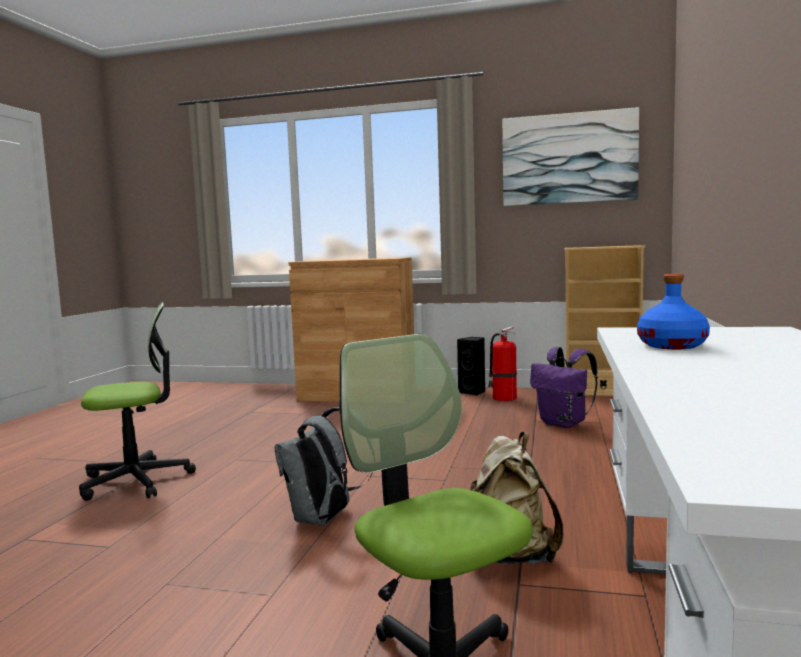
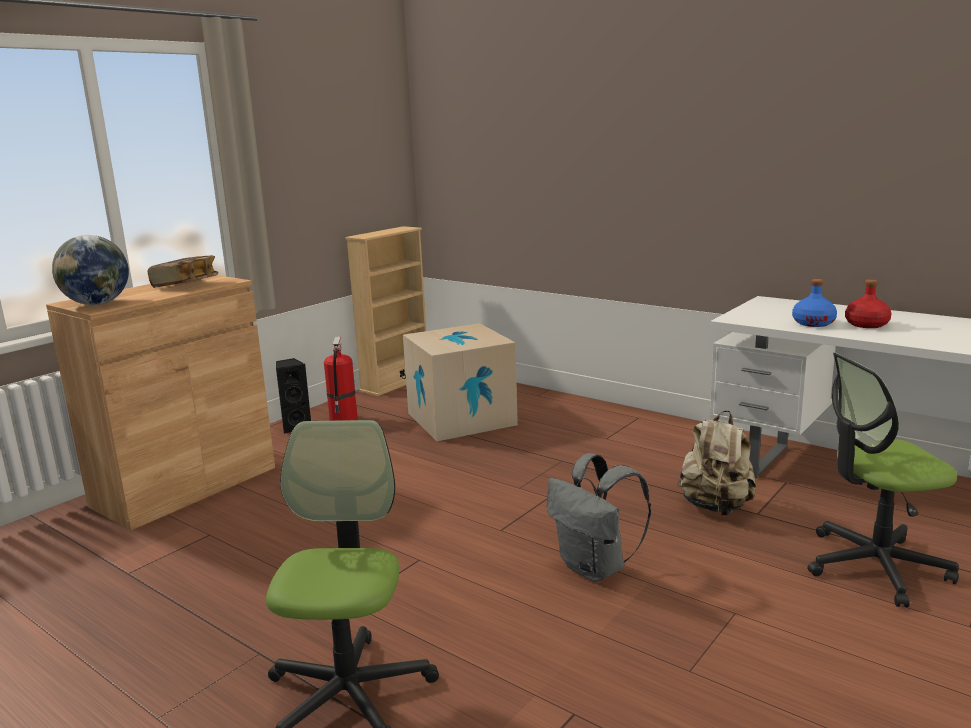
camera: 65 degrees left, 10 degrees up
(313, 260) = (97, 304): none -> globe
(372, 258) = (185, 285): none -> book
(564, 423) = (461, 419): purple backpack -> cardboard box
(568, 158) = (336, 133): picture -> none
(726, 358) = (866, 324): none -> red bottle

